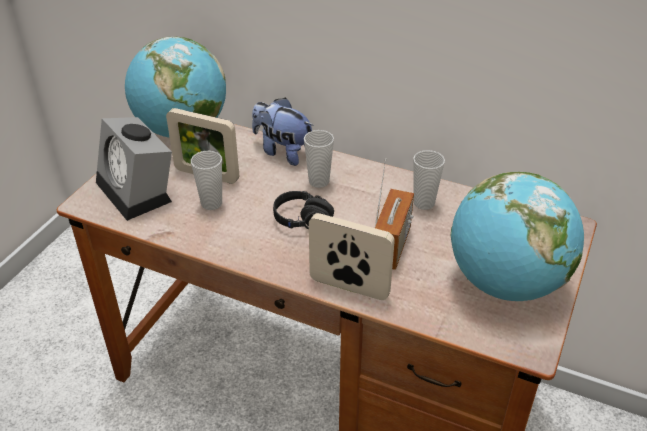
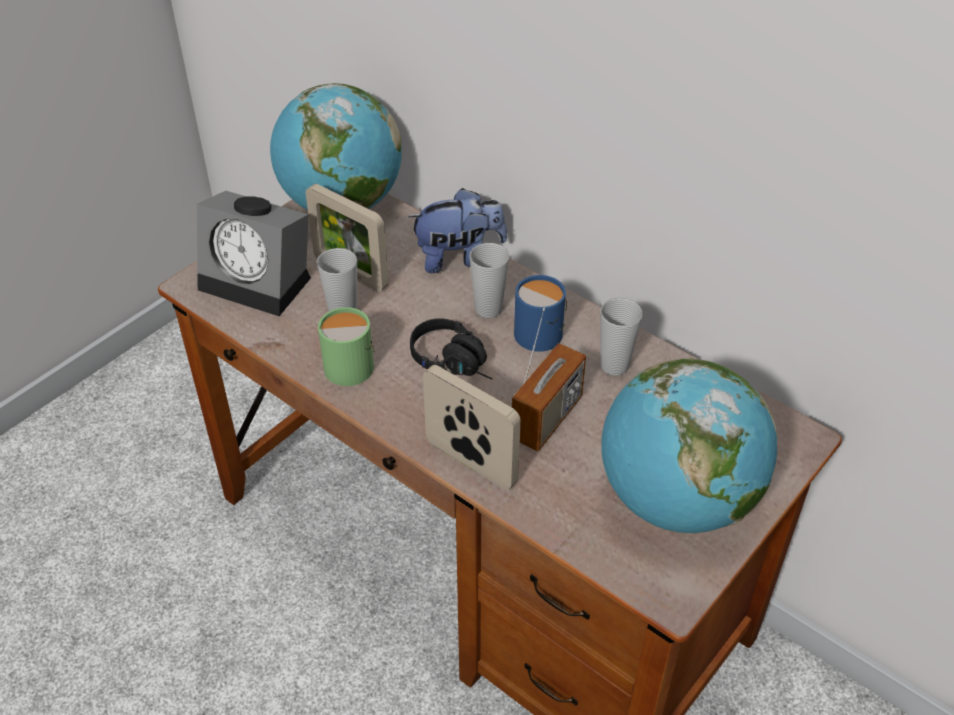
camera: 15 degrees right, 5 degrees up
(138, 191) = (260, 281): alarm clock -> alarm clock turned 45 degrees counterclockwise
(230, 236) = (349, 363): none -> green mug
(283, 151) = (458, 257): plush toy -> plush toy turned 120 degrees clockwise
(363, 189) = (542, 331): none -> blue mug

